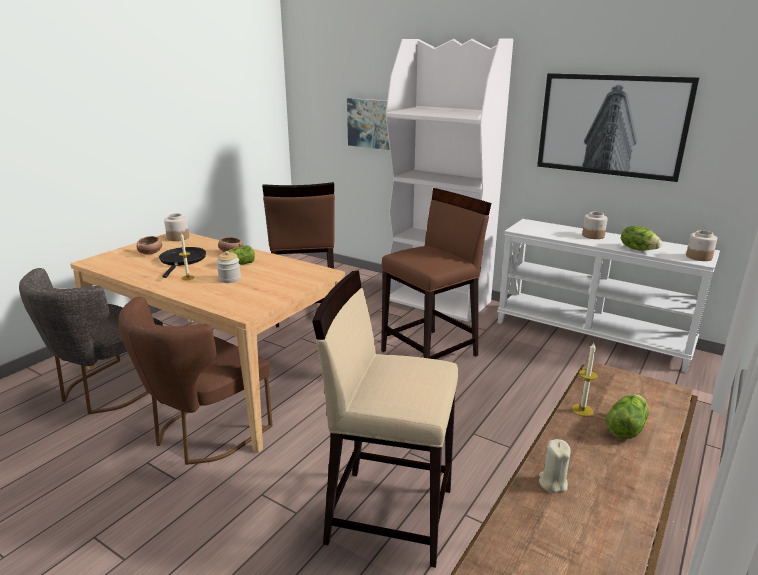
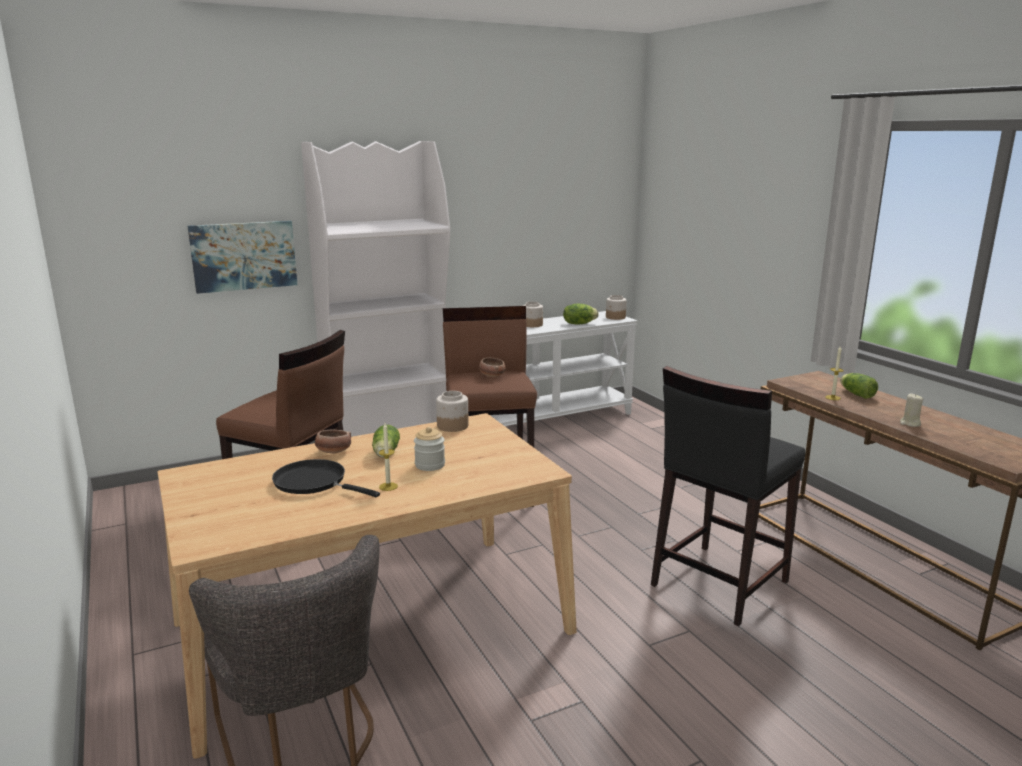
camera: 60 degrees left, 5 degrees down
(151, 253) = (240, 499): bowl -> bowl (492, 375)
(178, 238) = (201, 474): jar -> jar (452, 426)
(204, 434) = (508, 663): brown chair -> none
(389, 514) = (717, 583): beige stool -> black stool
(611, 125) = (518, 220): picture -> none

